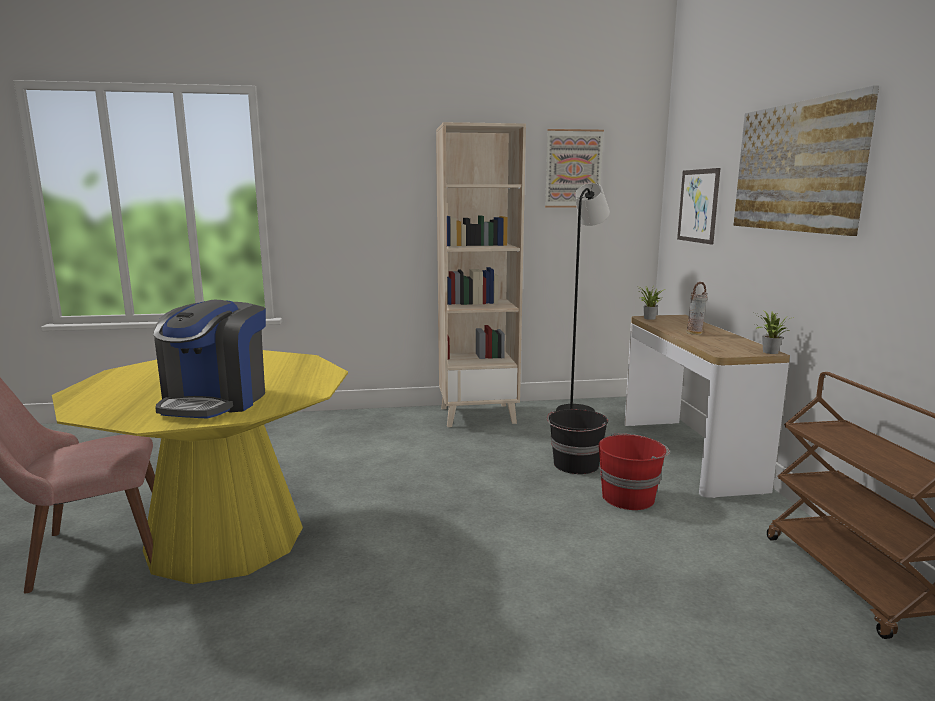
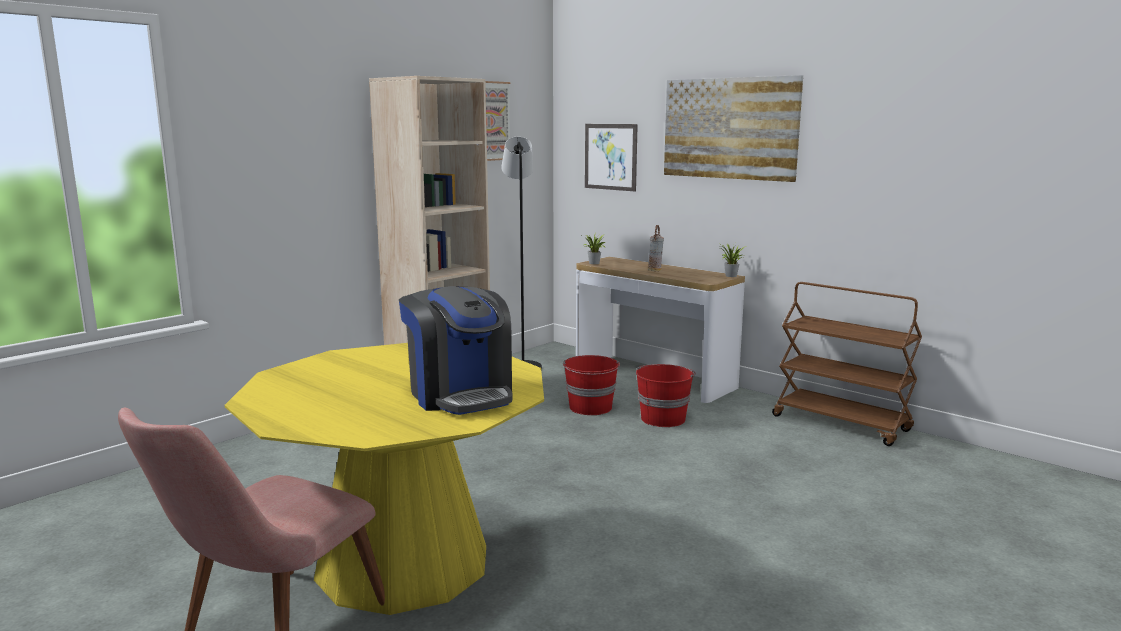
camera: 40 degrees left, 0 degrees up
(575, 465) = (591, 408): black bucket -> red bucket

